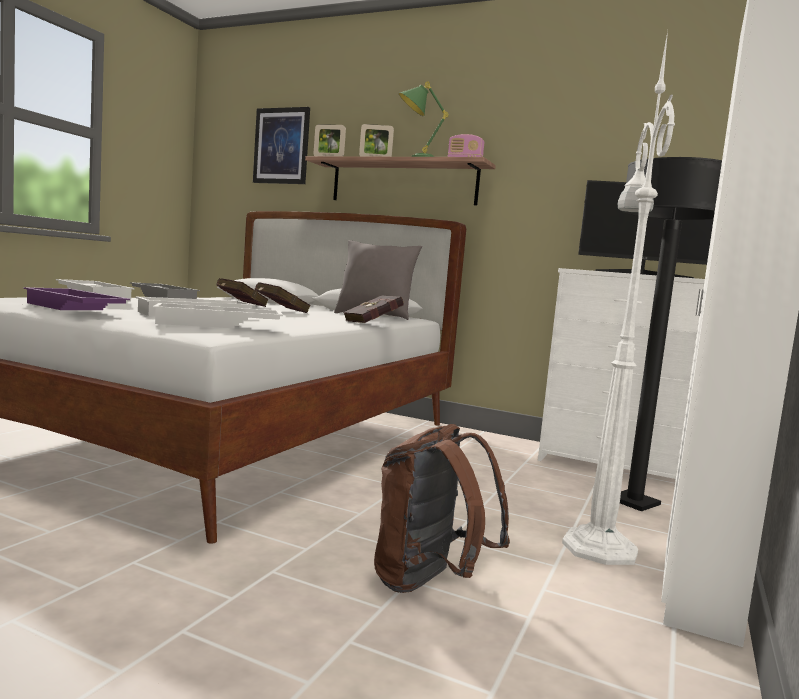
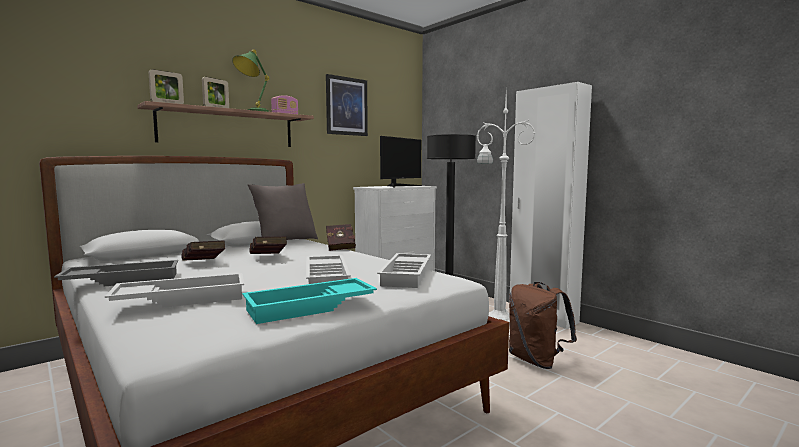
camera: 65 degrees left, 0 degrees up
(72, 308) = (310, 307): purple tray -> turquoise tray
(281, 146) = (67, 80): picture -> picture (346, 106)

